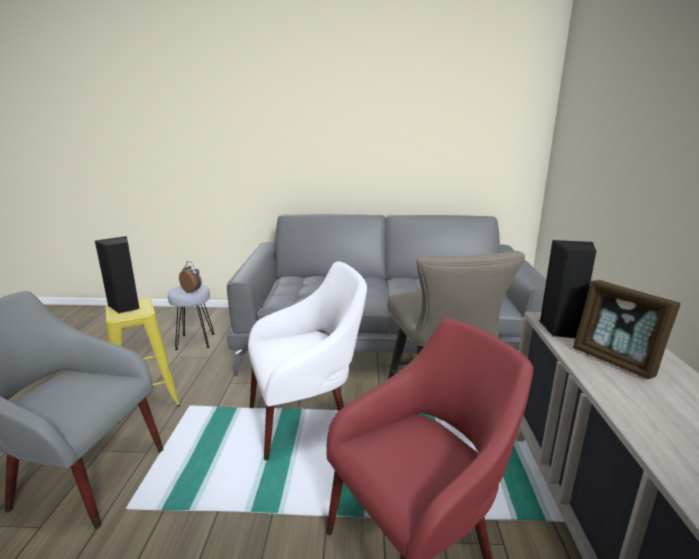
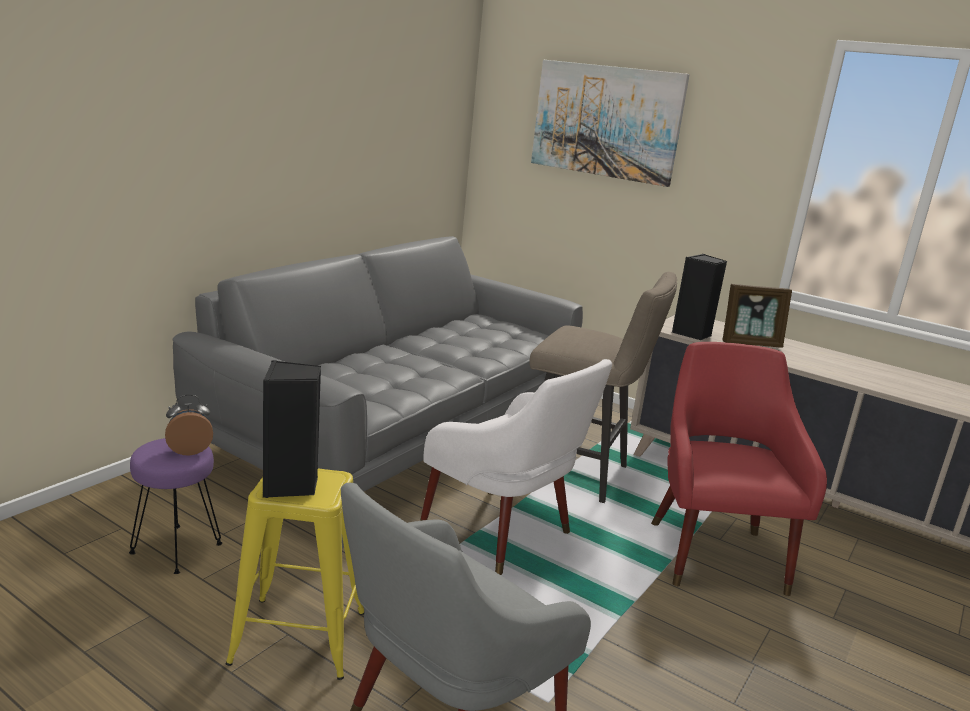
camera: 60 degrees left, 0 degrees up
(195, 341) = (175, 549): grey stool -> purple stool
(306, 420) = (503, 535): white armchair -> white armchair turned 120 degrees clockwise
(619, 109) = (606, 121): none -> picture

